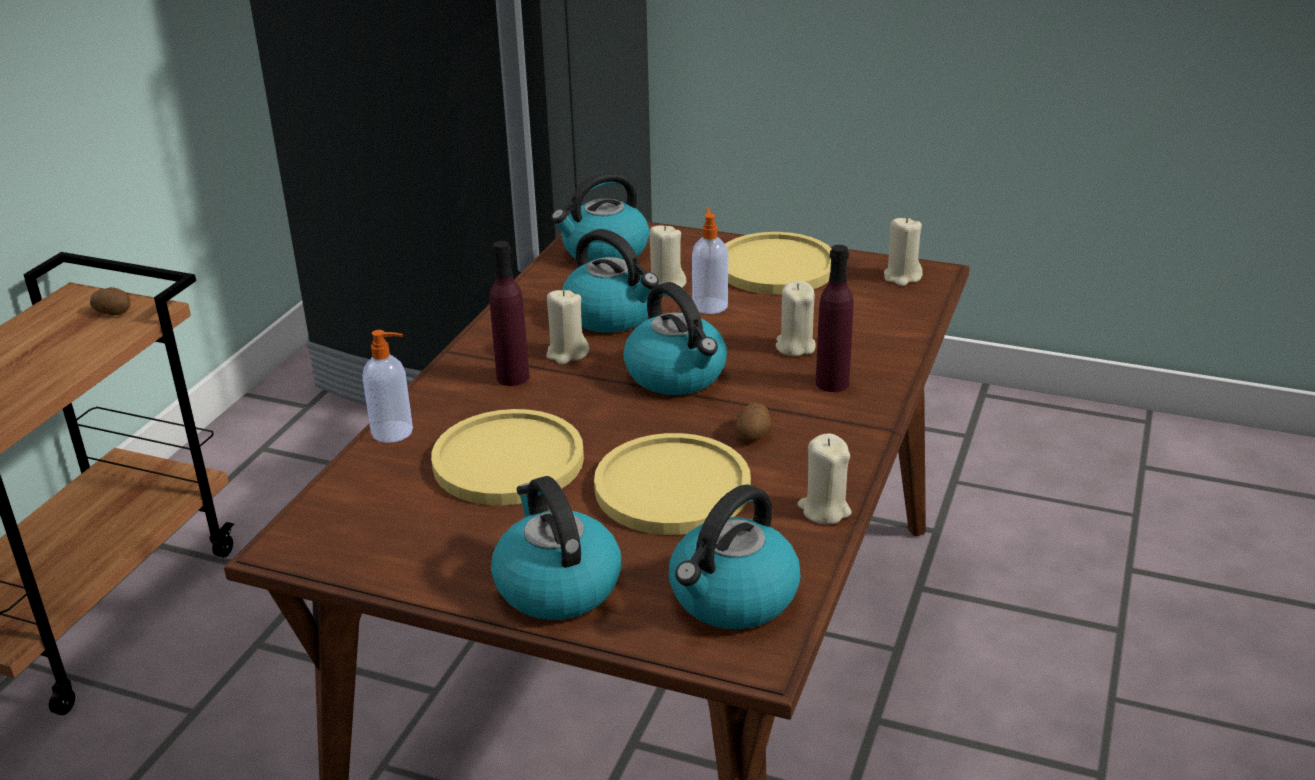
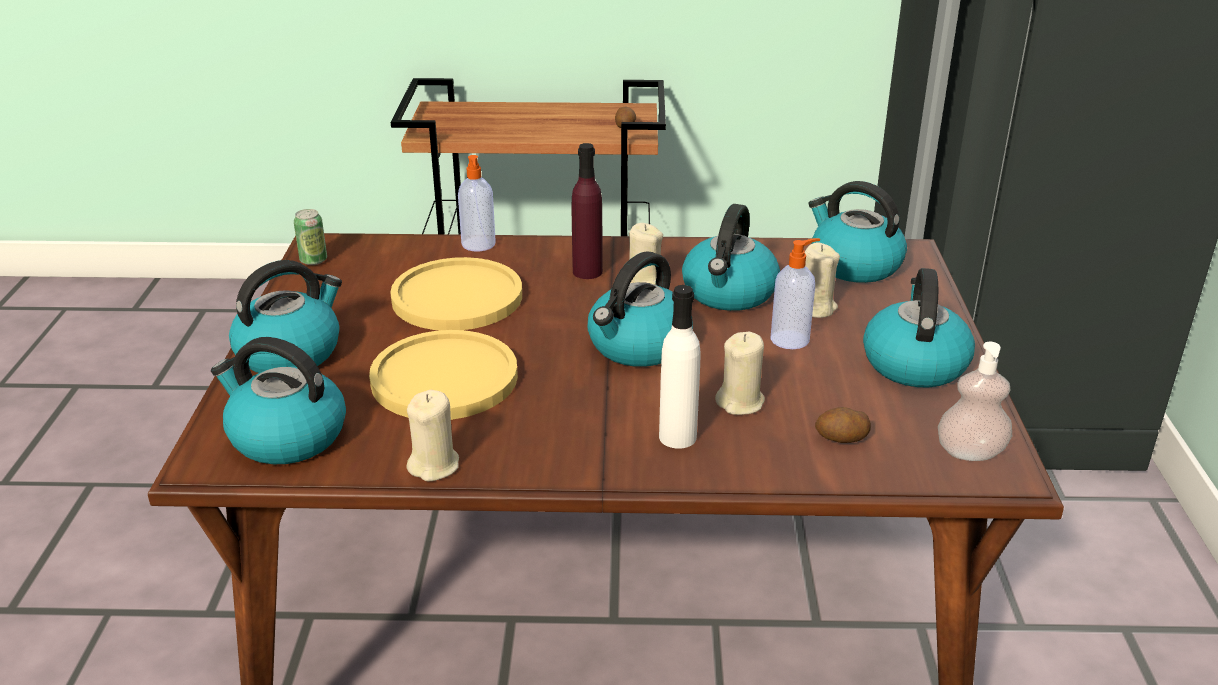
camera: 70 degrees right, 0 degrees up
(330, 553) = (313, 260): none -> can
(753, 434) = (551, 405): potato -> potato (842, 439)
(776, 266) = (914, 363): yellow plate -> kettle
(832, 383) = (677, 437): purple bottle -> white bottle
(902, 277) = (970, 452): beige candle -> soap dispenser

